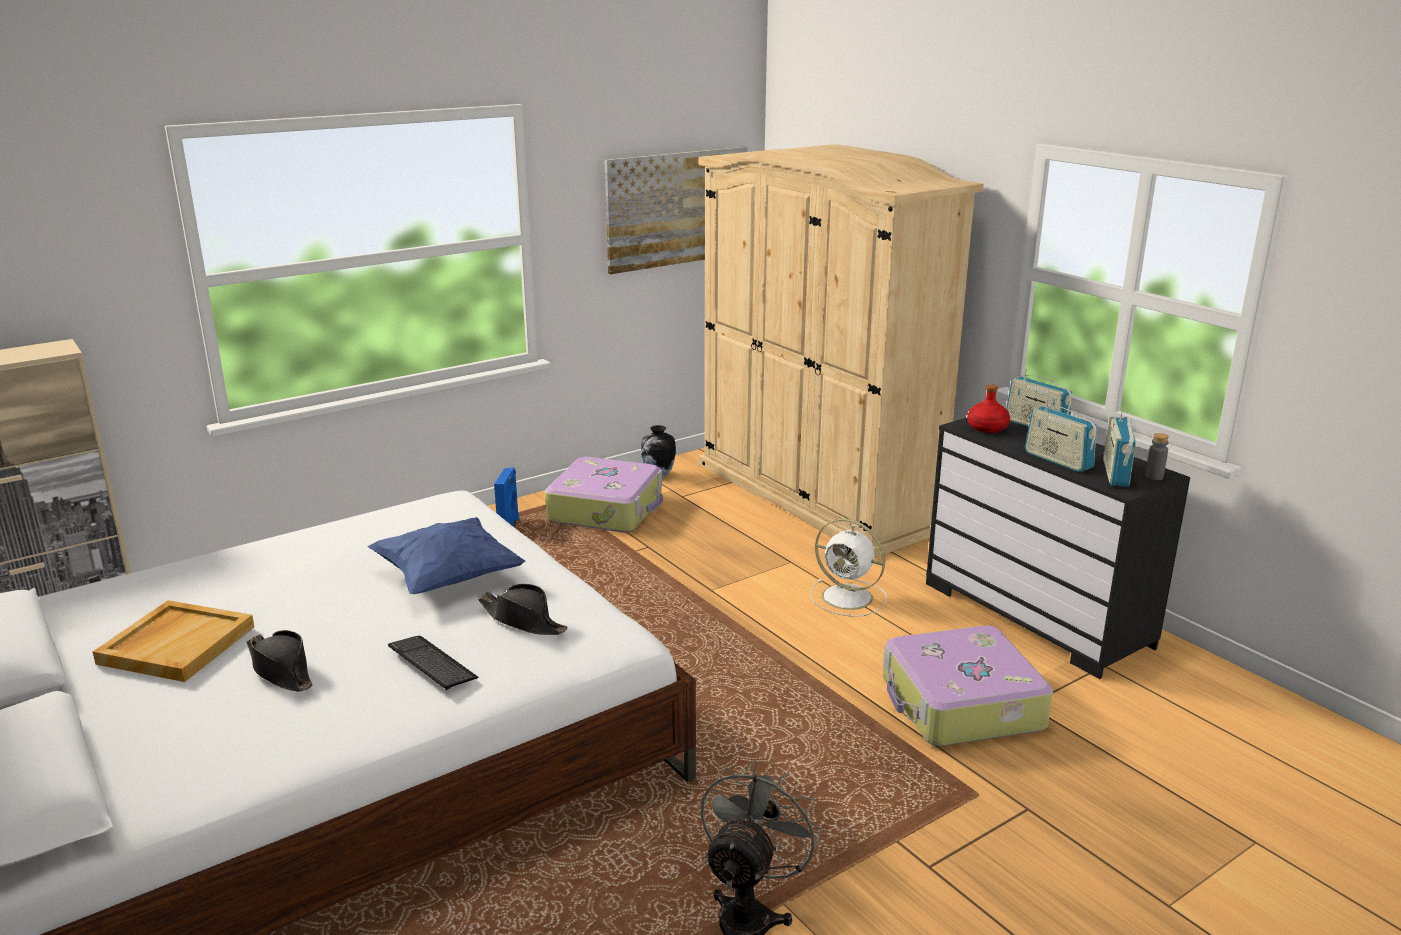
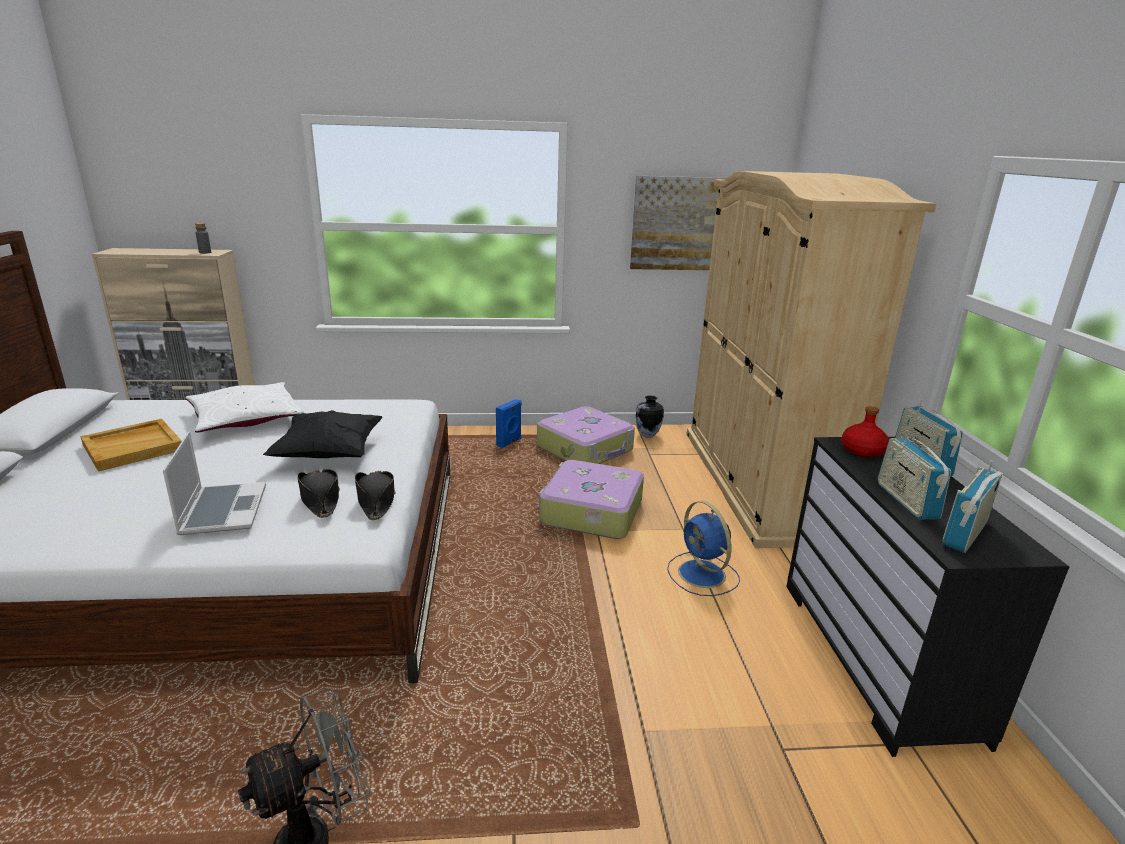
camera: 30 degrees right, 0 degrees up
(268, 571) = (246, 419): none -> white pillow
(281, 670) = (148, 482): black hat -> black hat (376, 500)
(432, 664) = (223, 510): keyboard -> laptop
(448, 578) = (329, 454): blue pillow -> black pillow
(849, 598) = (703, 575): white fan -> blue fan
(960, 705) = (711, 718): suitcase -> suitcase (590, 512)
(1154, 476) = (1014, 551): grey bottle -> grey bottle (205, 252)

